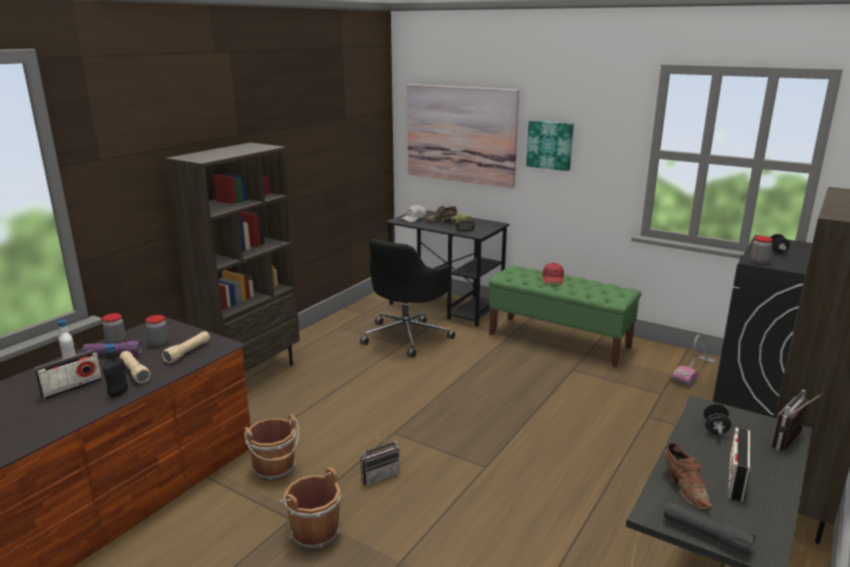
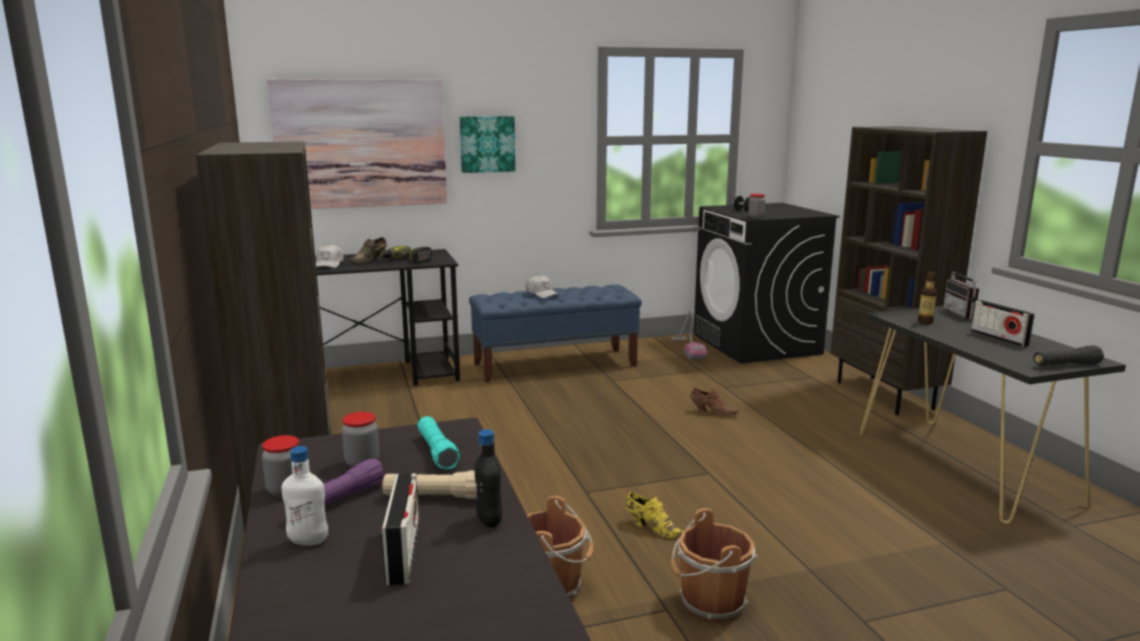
camera: 50 degrees left, 5 degrees down
(188, 352) = (437, 452): beige flashlight -> turquoise flashlight
(379, 475) = (652, 528): radio -> yellow shoe
(407, 336) = (406, 415): black office chair -> none
(553, 279) = (541, 293): red cap -> white cap
(559, 341) = (555, 365): green bench -> blue bench
(684, 488) = (1000, 352): brown shoe -> brown shoe (711, 412)
(715, 429) = (925, 322): black dumbbell -> bottle

